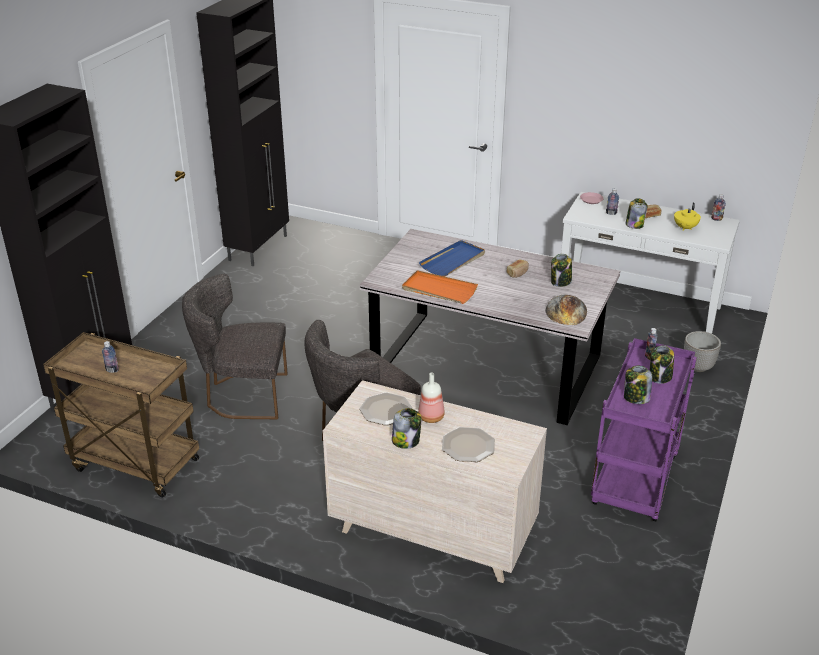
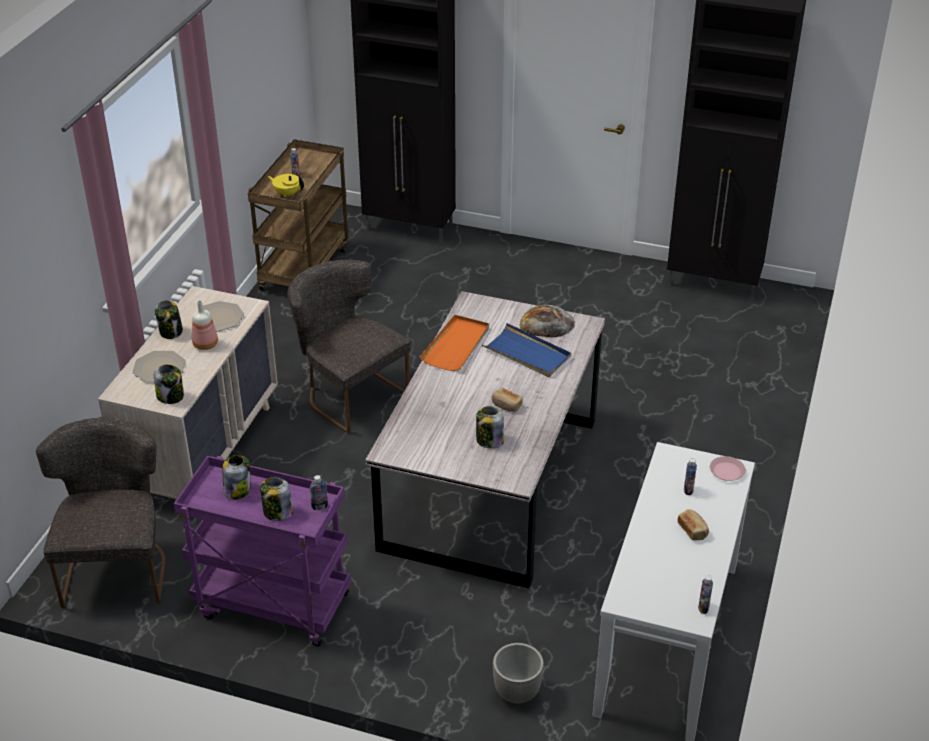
camera: 85 degrees right, 5 degrees up
(242, 395) = (411, 312): grey chair -> grey chair (117, 567)
(566, 311) = (419, 444): bread -> bread (546, 323)
(634, 225) = (656, 512): jar -> jar (171, 396)
(684, 228) = (661, 566): yellow teapot -> yellow teapot (287, 194)

